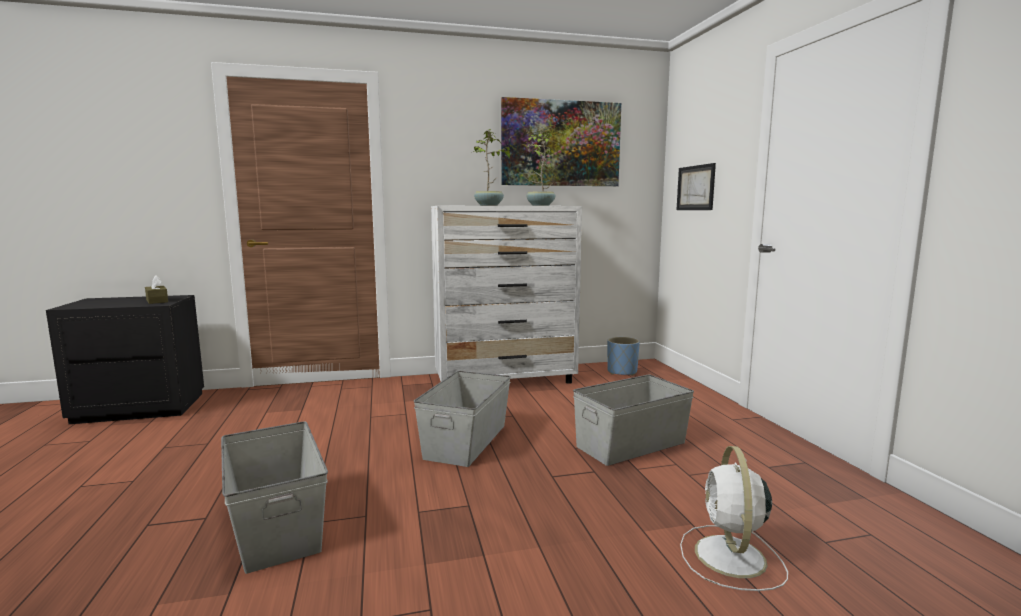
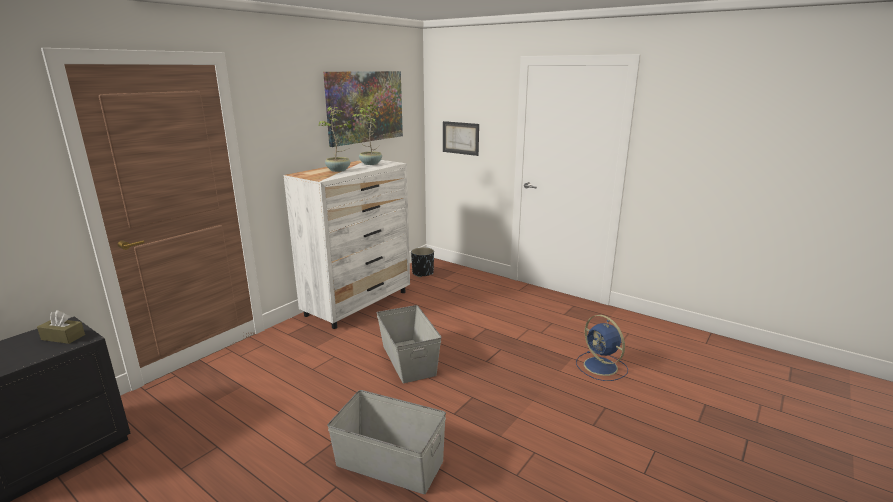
camera: 40 degrees left, 10 degrees up
(622, 372) = (423, 273): blue planter -> black planter
(632, 444) = (496, 325): grey storage box -> none
(730, 558) = (601, 367): white fan -> blue fan

